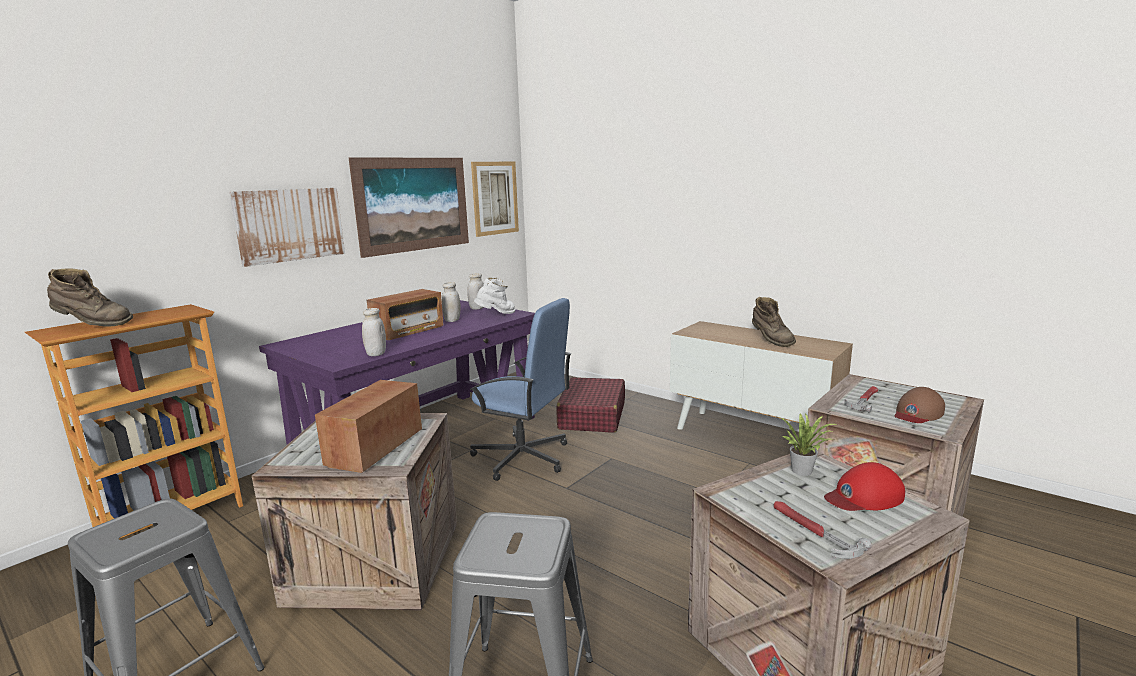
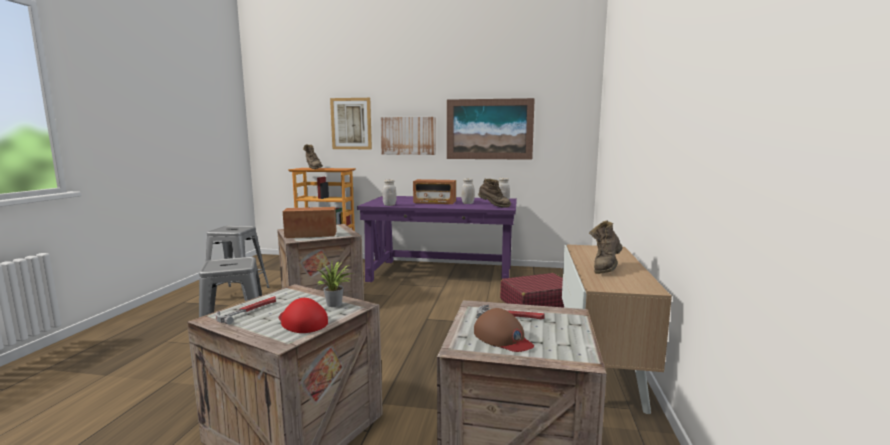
camera: 60 degrees right, 5 degrees down
(495, 198) = (565, 128): picture -> picture (351, 123)
(496, 315) = (494, 206): white boot -> brown boot
(523, 457) = (450, 300): blue office chair -> none
(917, 413) = (503, 338): brown cap -> brown cap turned 150 degrees counterclockwise

